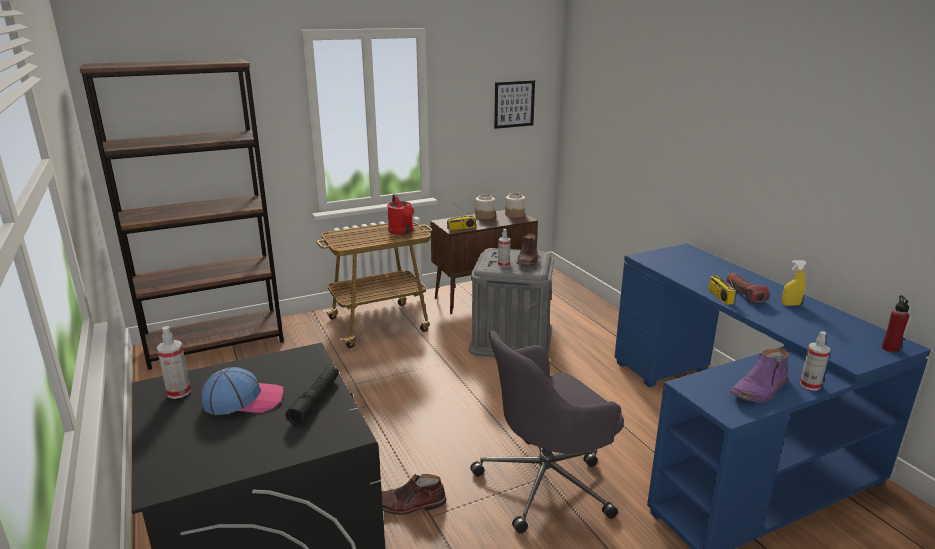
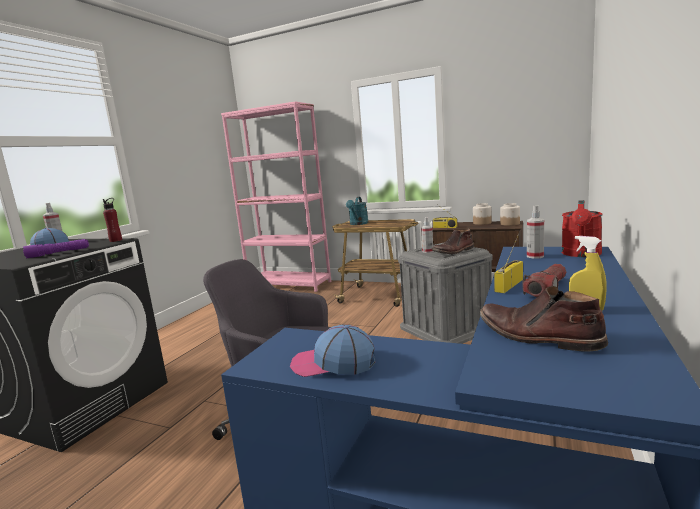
camera: 50 degrees right, 10 degrees down
(216, 343) = (289, 284): brown bookcase -> pink bookcase
(315, 401) = (58, 253): black flashlight -> purple flashlight
(352, 237) = (358, 224): none -> turquoise watering can
(402, 232) = (392, 224): red watering can -> red watering can (581, 254)
(408, 504) = (208, 389): brown boot -> brown boot (537, 336)
(514, 104) = (532, 123): picture -> none
(759, 390) = (333, 363): purple boot -> cap
(810, 385) = (395, 383): spray bottle -> spray bottle (535, 256)
(890, 348) = (617, 393): red bottle -> red bottle (116, 240)

